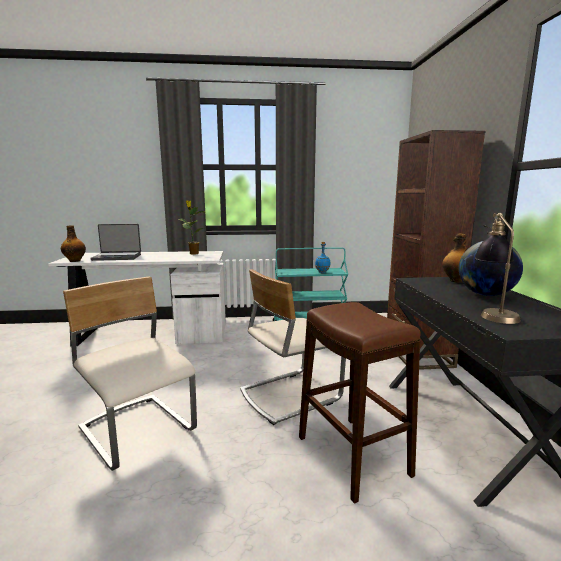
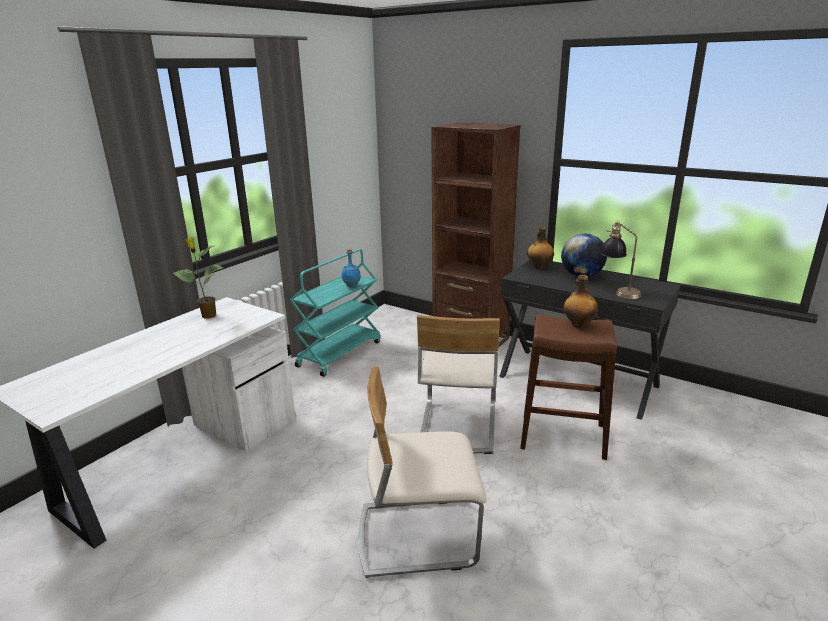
camera: 50 degrees left, 10 degrees up
(75, 261) = (74, 402): bottle -> bottle (578, 325)
(117, 257) = (119, 366): laptop -> none

